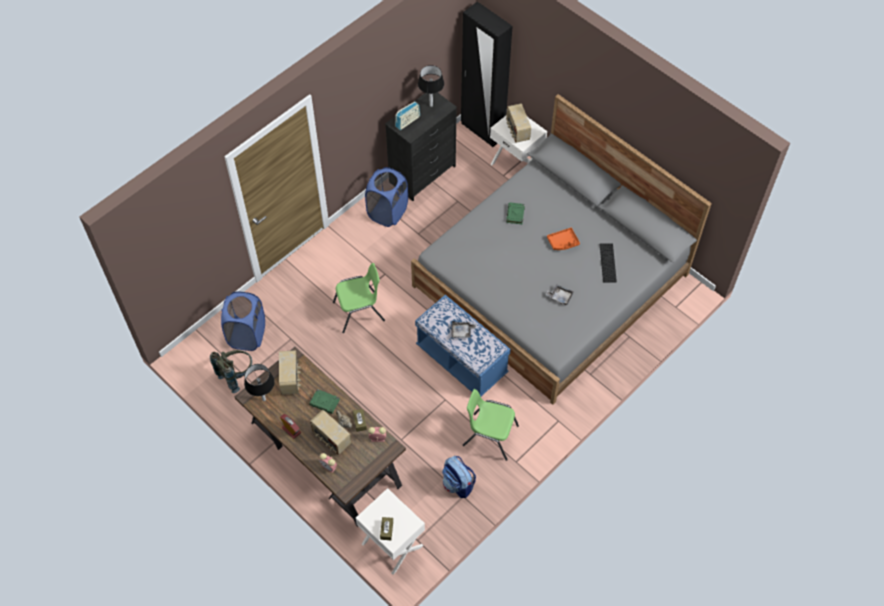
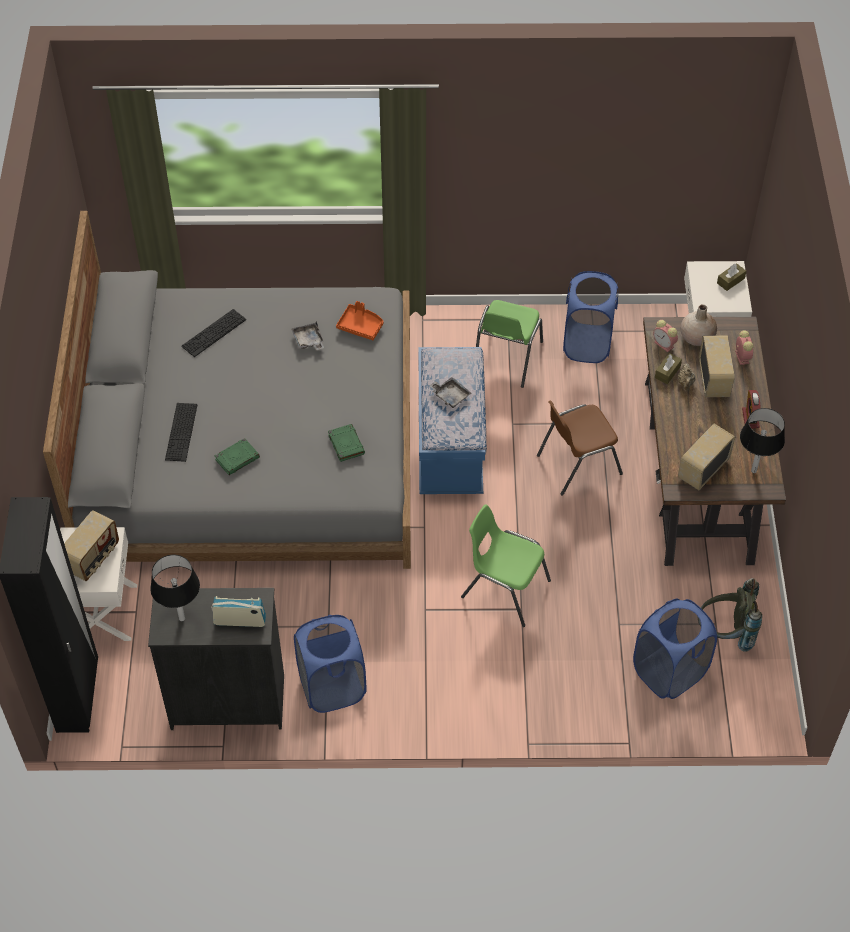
camera: 135 degrees left, 5 degrees down
(325, 402) = (686, 417): green book -> green book (346, 444)
(364, 458) = (696, 337): none -> beige vase
(390, 404) = (577, 464): none -> brown chair
(458, 484) = (587, 343): backpack -> blue laundry basket
(489, 435) = (506, 359): green chair -> green chair turned 45 degrees clockwise
(555, 206) = (181, 432): none -> keyboard
(563, 242) = (229, 387): orange tray -> orange tray (360, 326)

